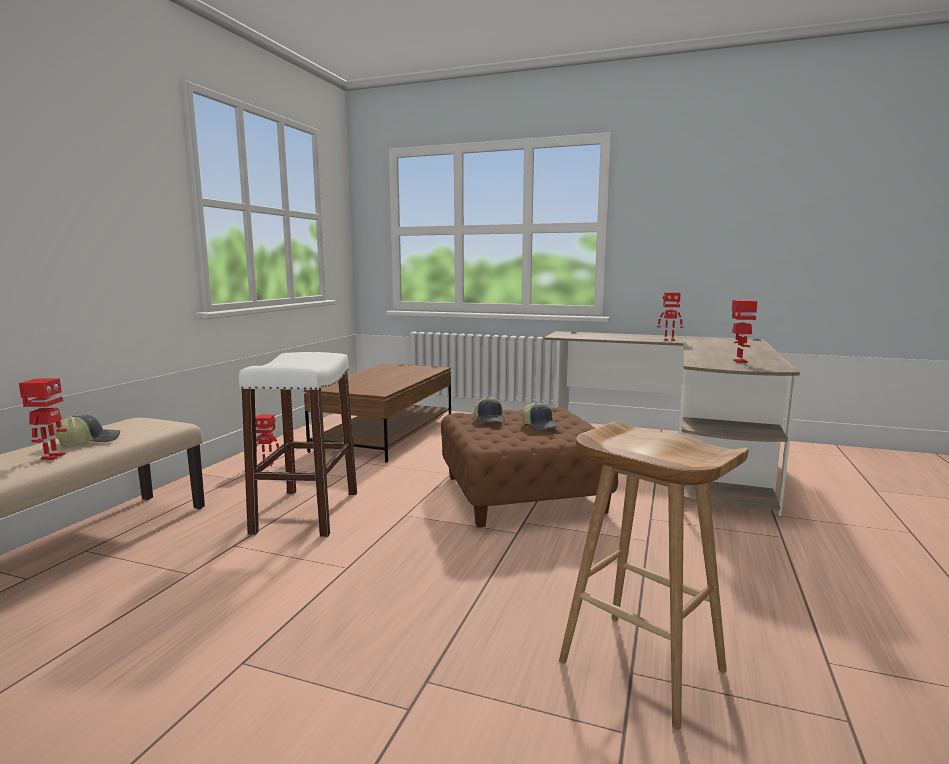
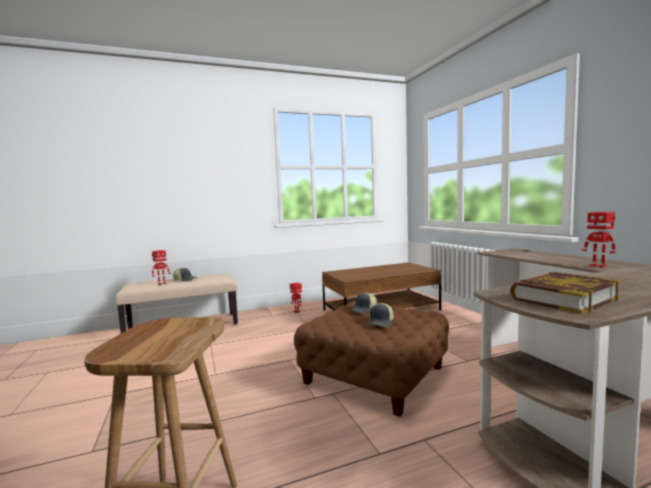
camera: 50 degrees right, 5 degrees down
(307, 512) = (260, 340): white stool -> none
(739, 361) = (563, 298): toy robot -> book

